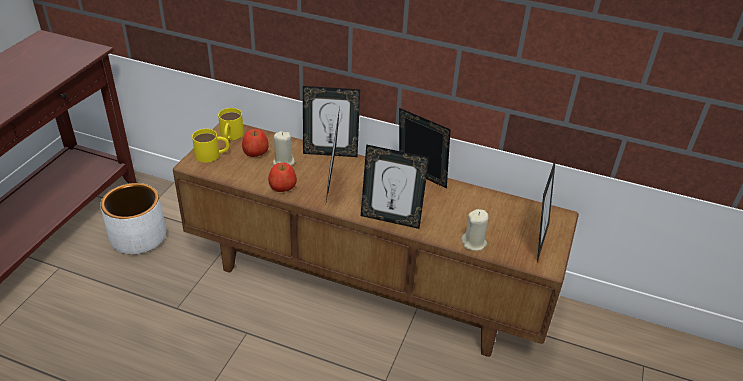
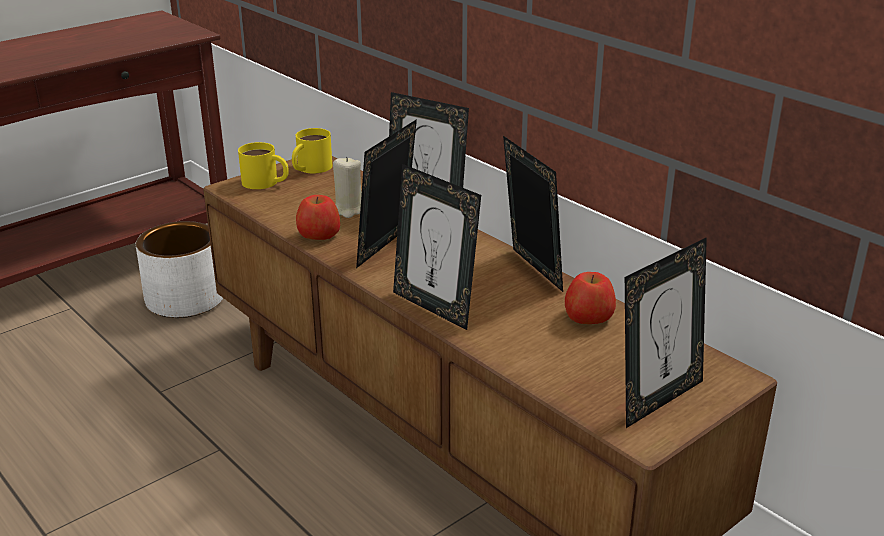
camera: 30 degrees right, 10 degrees down
(255, 152) = (323, 191): apple -> apple (588, 317)
(474, 243) = (539, 371): beige candle -> none

